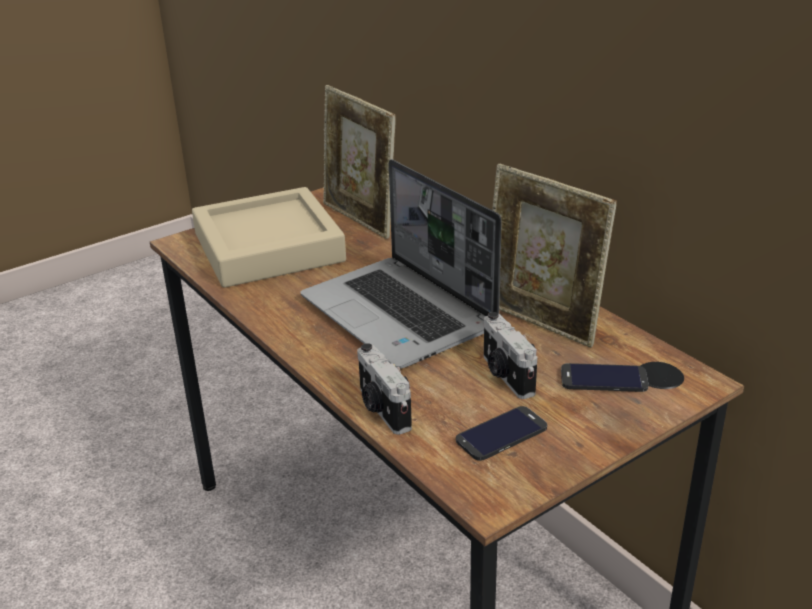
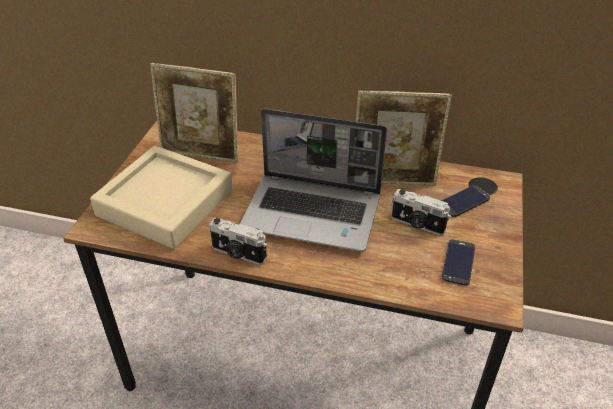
camera: 40 degrees left, 10 degrees up
(382, 409) = (383, 282): camera -> camera (238, 254)

